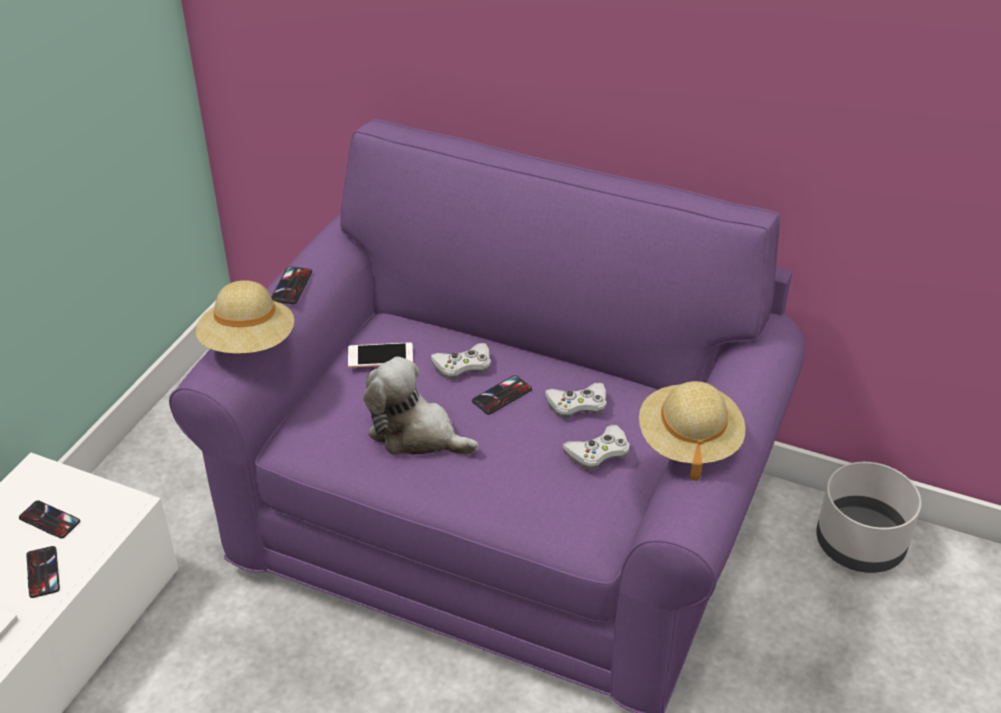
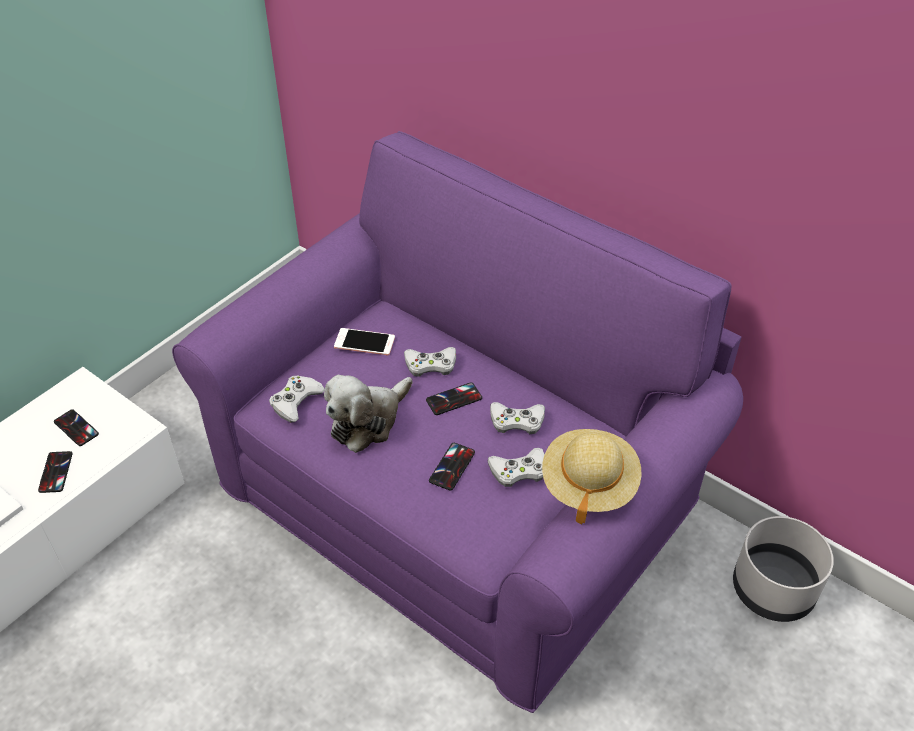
camera: 15 degrees right, 5 degrees up
(249, 344) = (245, 315): beige hat -> none
(291, 286) = (300, 268): phone -> phone (452, 467)
(327, 430) = (296, 401): none -> white game controller
(416, 434) = (368, 421): plush toy -> plush toy turned 90 degrees counterclockwise

